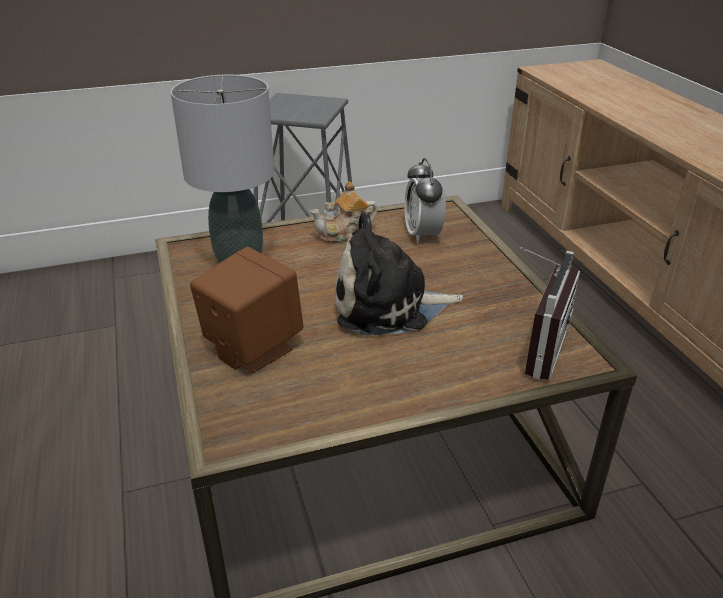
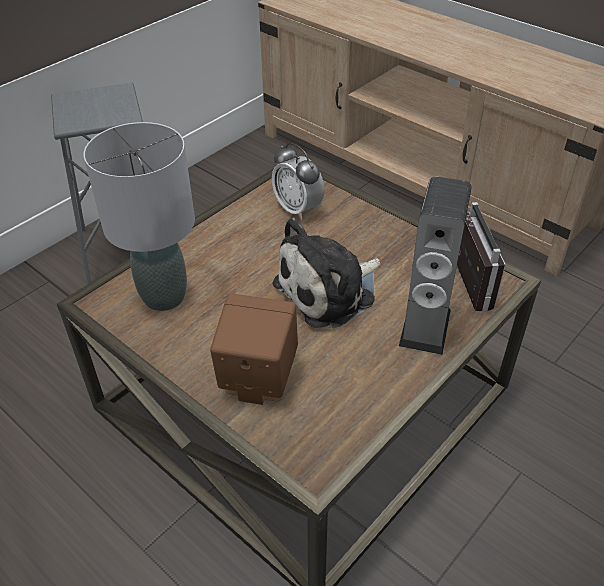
camera: 30 degrees left, 10 degrees up
(344, 234) = (232, 233): teapot -> none
(455, 369) = (425, 327): none -> speaker

